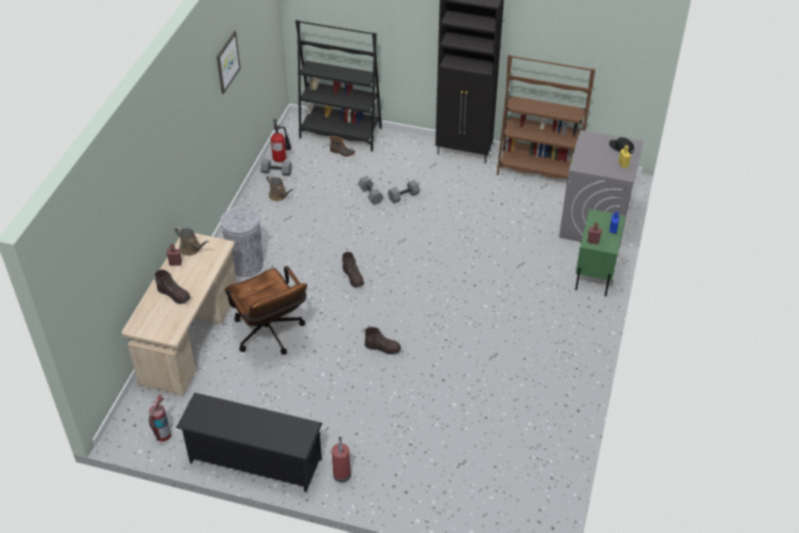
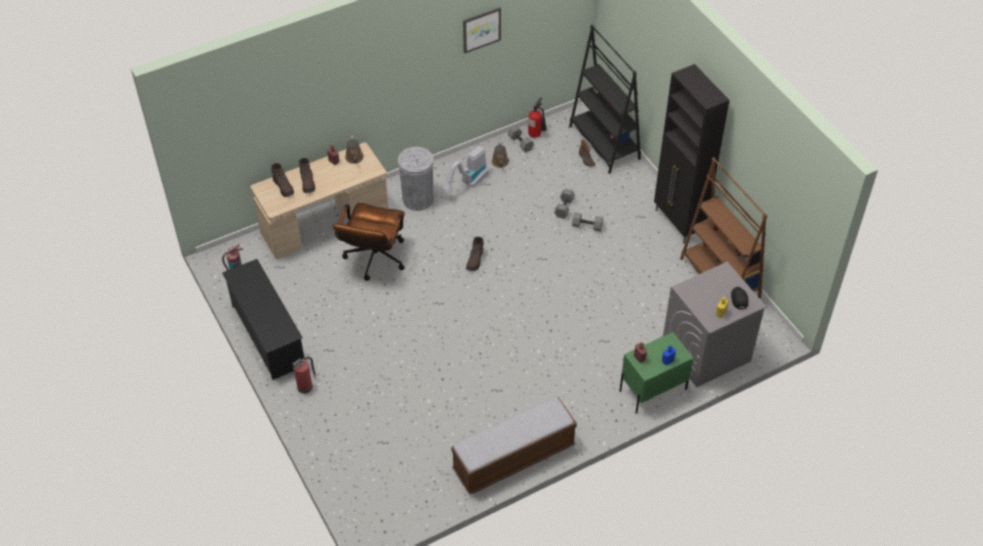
camera: 45 degrees right, 5 degrees up
(272, 227) = (467, 183): none -> vacuum cleaner
(383, 348) = (432, 325): brown boot -> brown boot (283, 187)
(569, 393) = (513, 458): none -> bench

